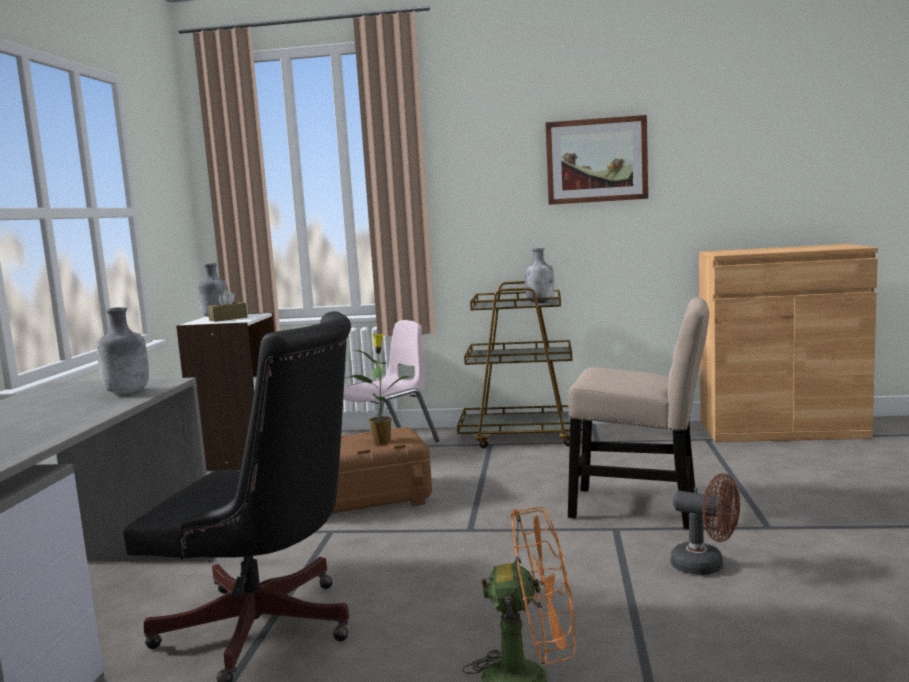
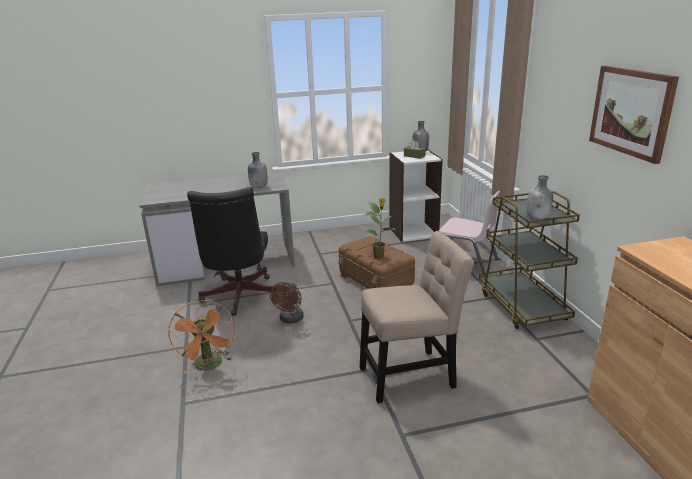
camera: 70 degrees right, 15 degrees up
(642, 507) = (411, 375): beige chair -> beige chair turned 105 degrees counterclockwise
(706, 566) = (330, 409): brown fan -> brown fan (290, 320)

